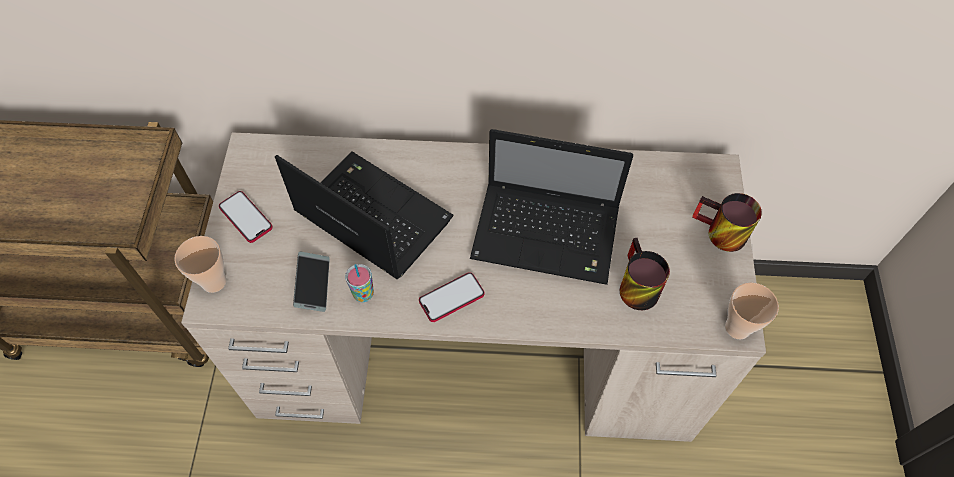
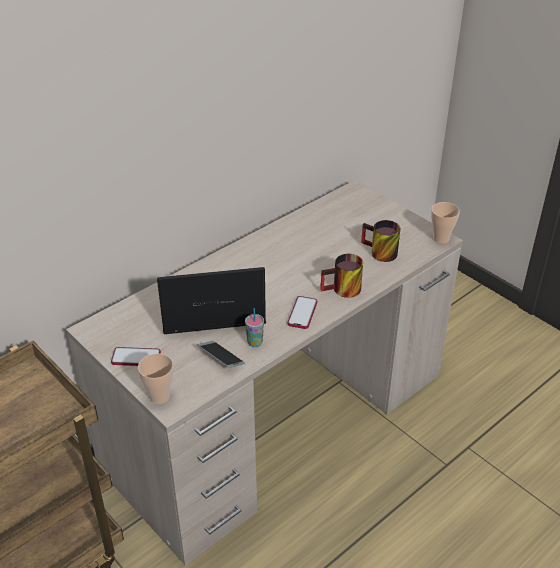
camera: 45 degrees left, 20 degrees down
(549, 234) = (313, 259): laptop -> none
(719, 234) = (387, 212): mug -> mug (343, 291)

